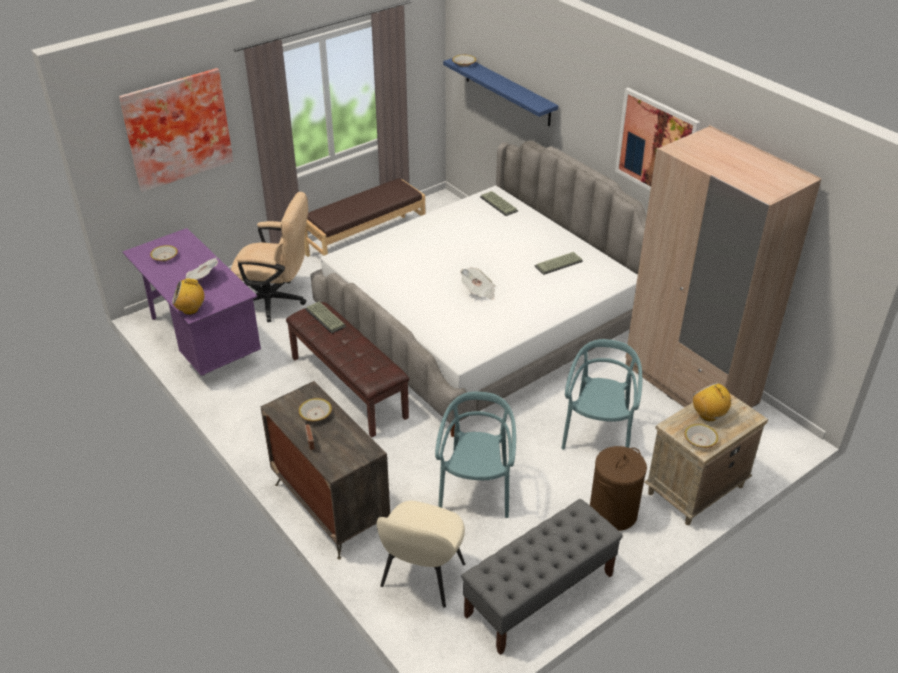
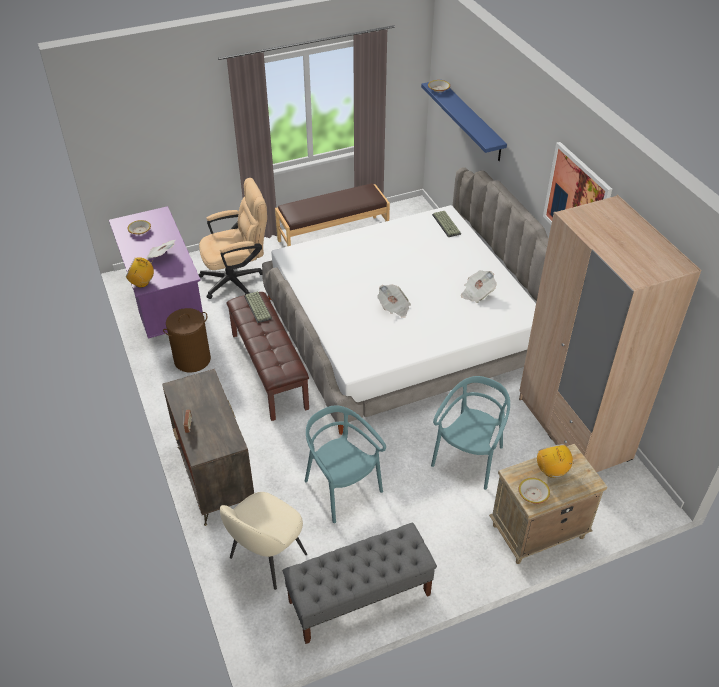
camera: 15 degrees right, 5 degrees up
(176, 128) = (164, 120): picture -> none
(276, 301) = (238, 279): beige office chair -> beige office chair turned 45 degrees counterclockwise
(315, 414) = (203, 400): bowl -> none
(476, 490) = (342, 489): turquoise chair -> turquoise chair turned 60 degrees counterclockwise
(558, 264) = (477, 293): keyboard -> newspaper
(613, 512) = (454, 536): brown laundry basket -> brown laundry basket (192, 359)

